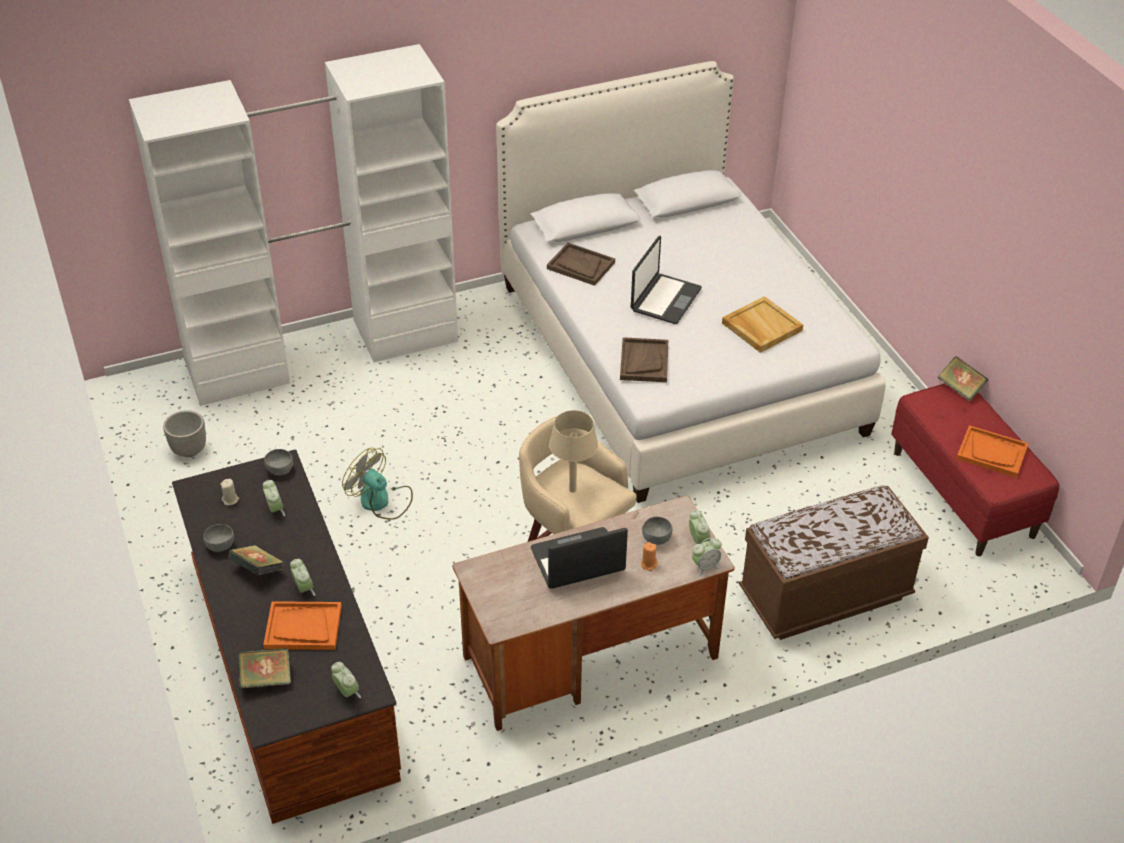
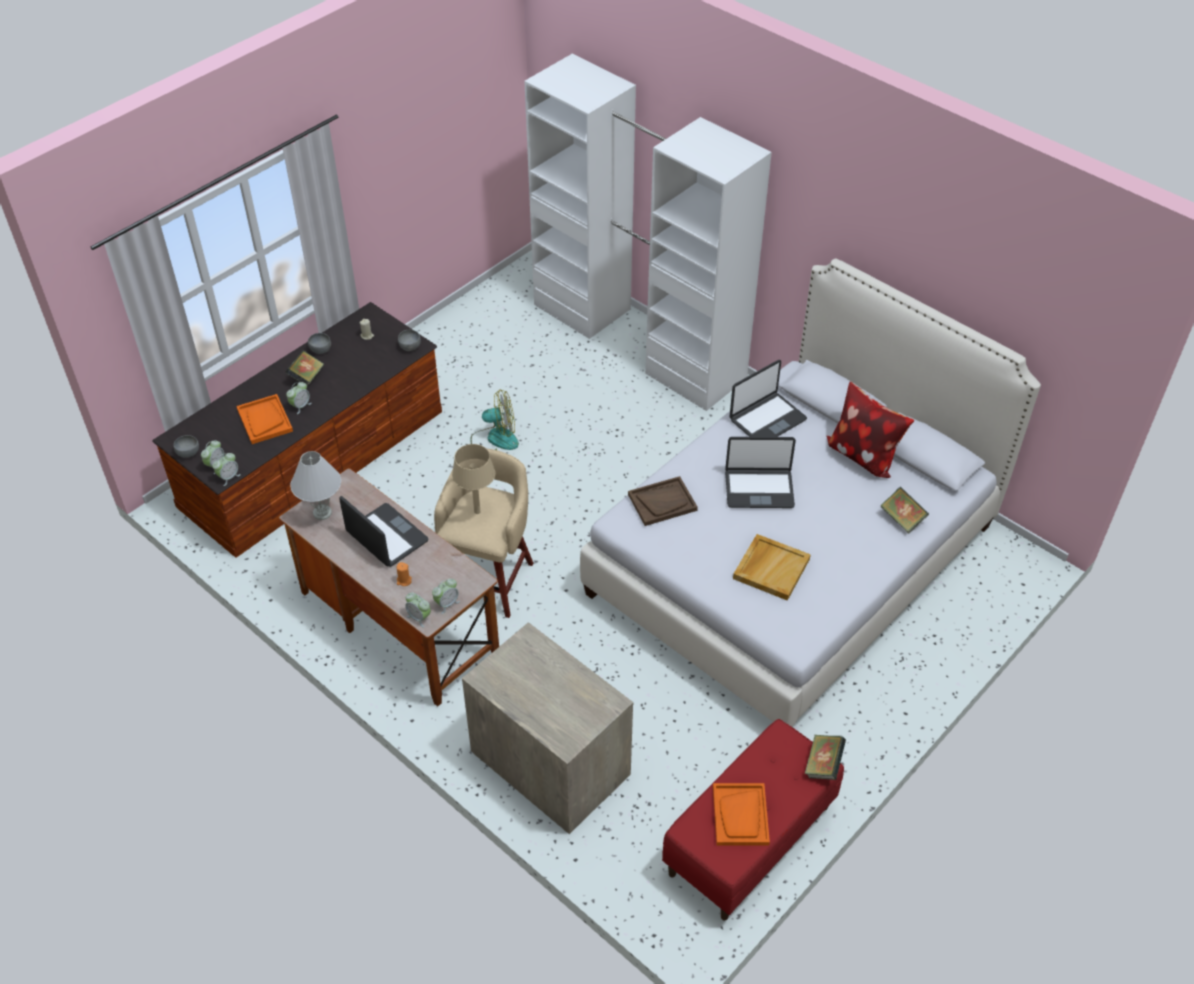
camera: 65 degrees right, 5 degrees up
(189, 450) = (485, 320): planter -> none
(266, 678) = (211, 421): book -> book (902, 519)
(275, 509) = (369, 361): alarm clock -> alarm clock (228, 477)
(381, 501) = (494, 440): fan -> fan turned 75 degrees clockwise
(508, 603) = (322, 512): none -> white table lamp
(580, 266) = (767, 419): brown tray -> laptop
(656, 539) = (435, 576): grey bowl -> grey bowl (188, 453)
(662, 230) = (863, 455): none -> pillow
(825, 596) = (549, 762): brown bench -> dresser

